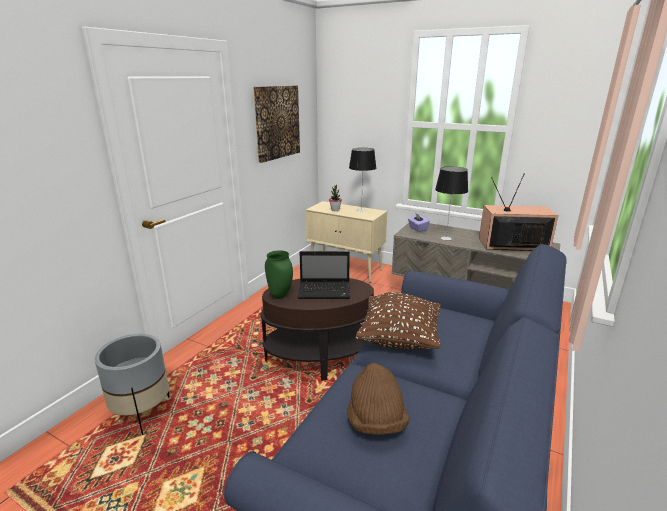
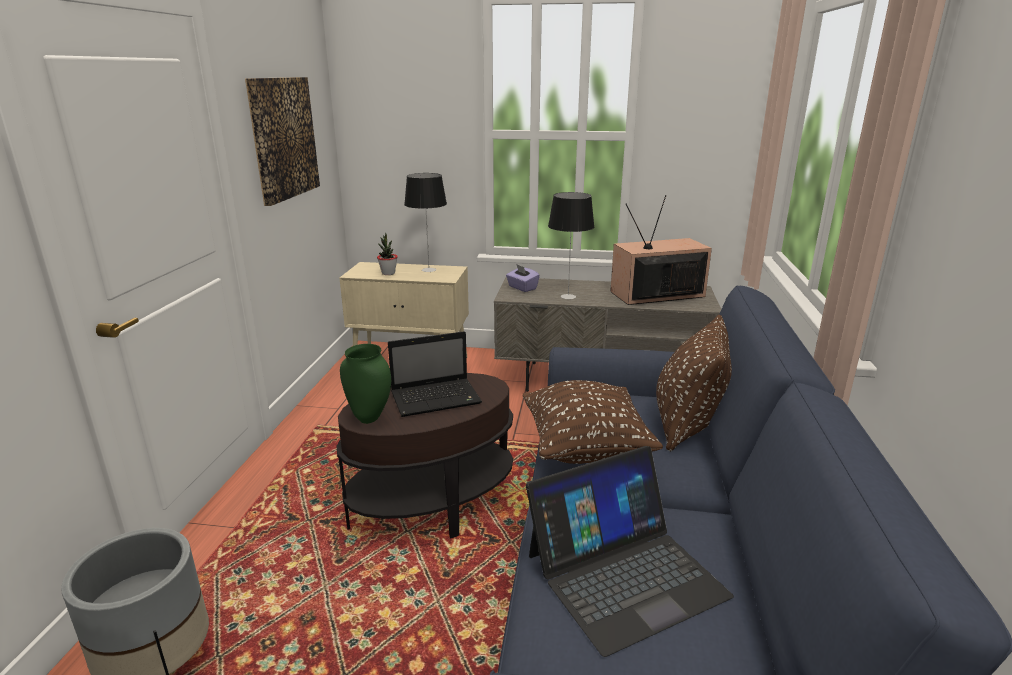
camera: 20 degrees left, 0 degrees up
(376, 421) = (624, 574): brown hat -> laptop
(480, 337) = (687, 424): none -> brown pillow

